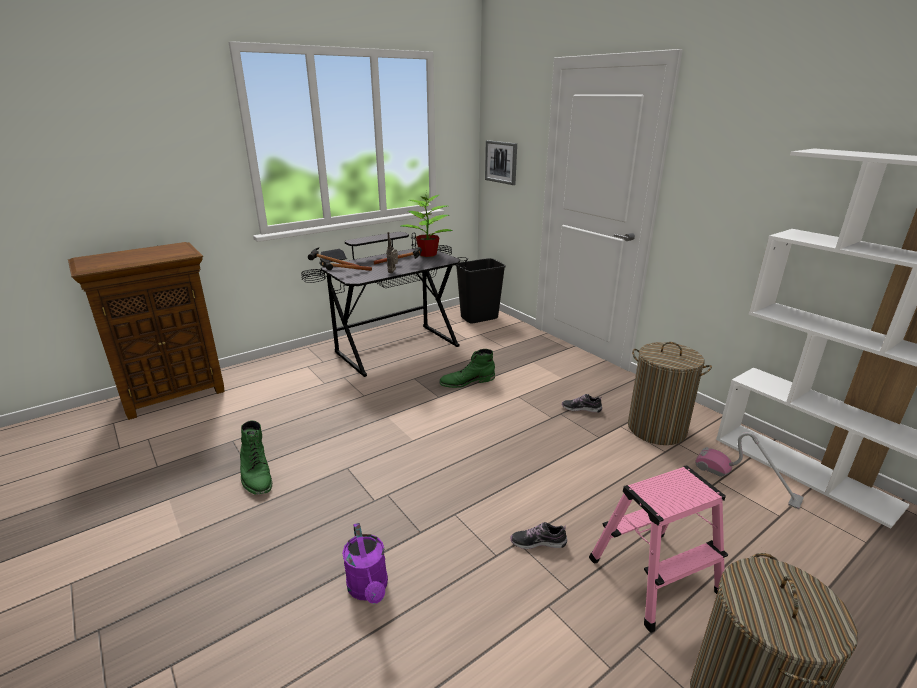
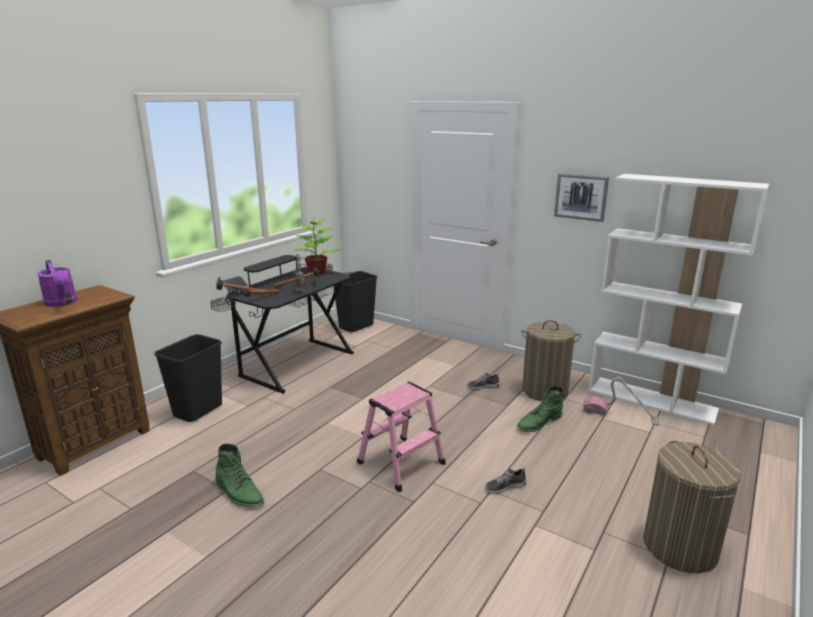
camera: 20 degrees left, 5 degrees down
(277, 380) = (198, 410): none -> black trash can
(369, 589) = (400, 550): purple watering can -> purple watering can (62, 303)
(467, 381) = (379, 381): green boot -> green boot (539, 422)
(501, 162) = (363, 185): picture -> picture (581, 197)
(654, 576) = (593, 488): pink step ladder -> pink step ladder (401, 462)

